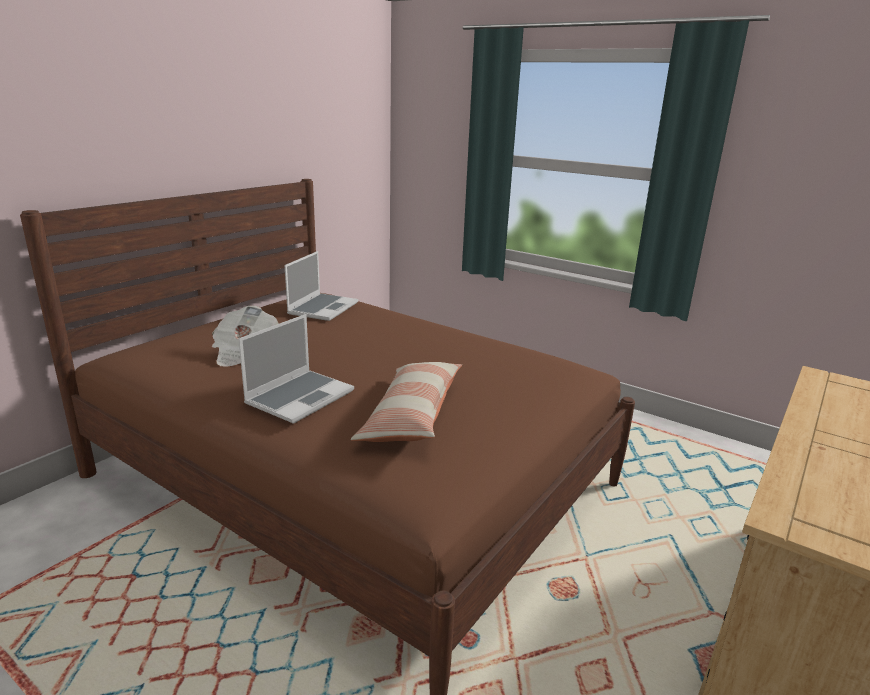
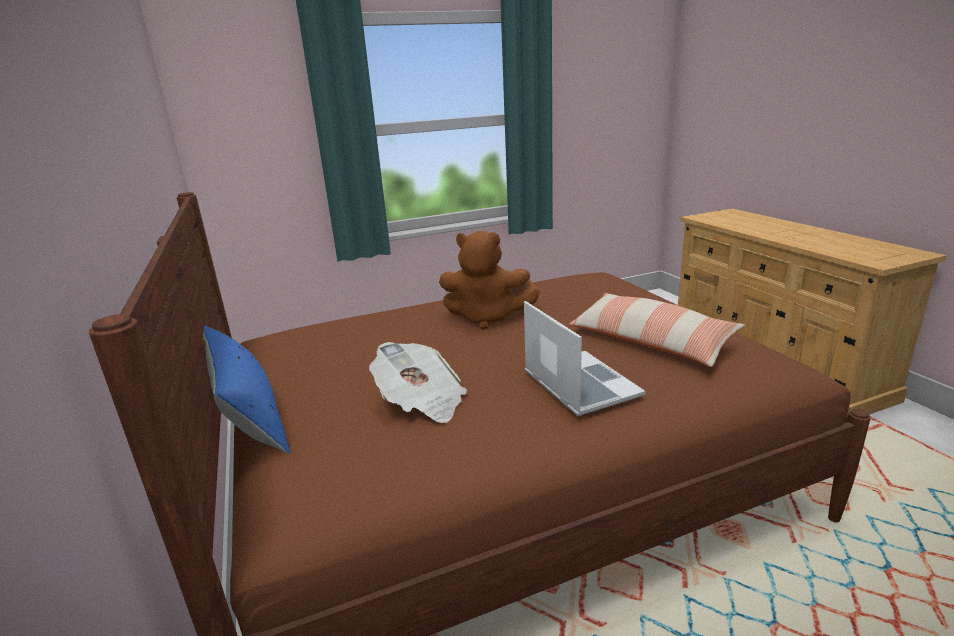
camera: 55 degrees left, 0 degrees up
(211, 319) = (249, 416): none -> blue pillow
(323, 308) = (336, 338): laptop -> none
(402, 343) = (487, 318): none -> brown plush toy

